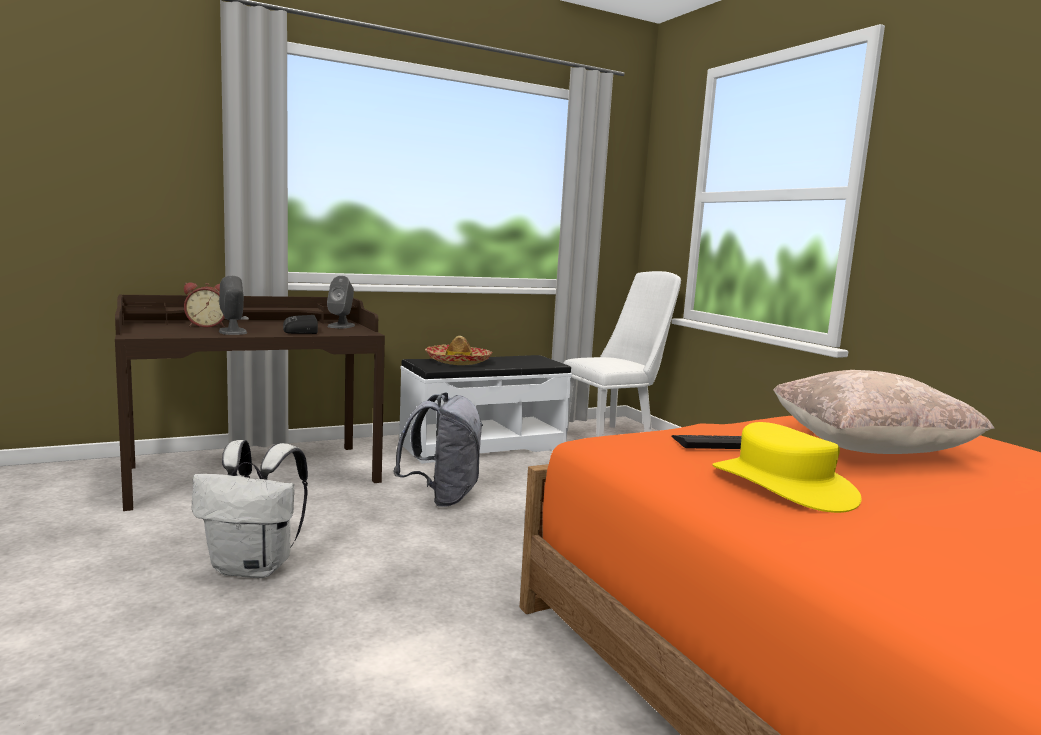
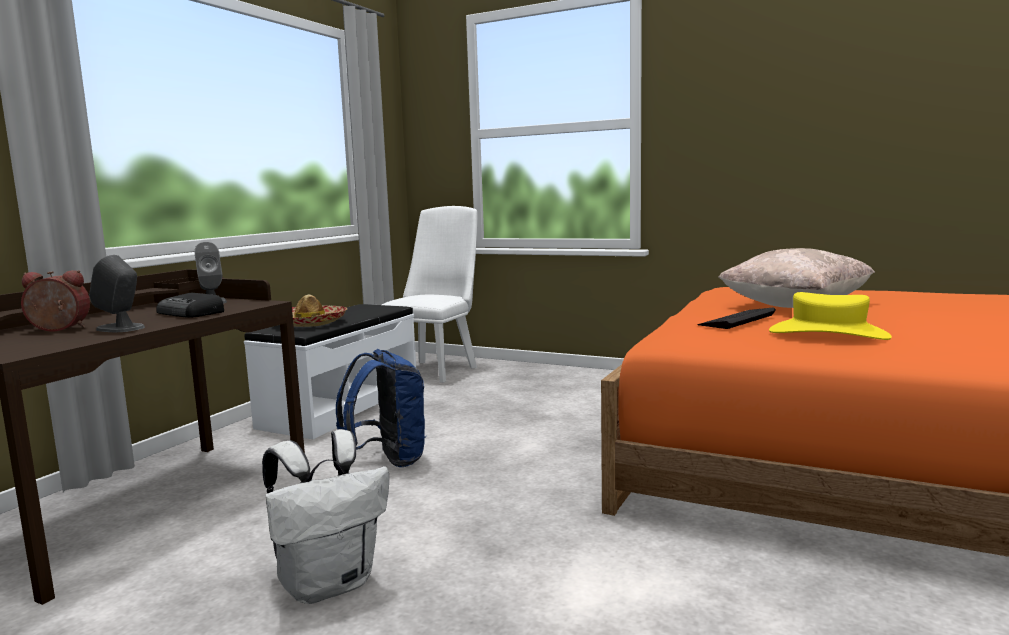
camera: 35 degrees left, 0 degrees up
(207, 326) = (58, 330): alarm clock -> alarm clock turned 135 degrees counterclockwise
(442, 497) = (388, 460): grey backpack -> blue backpack

